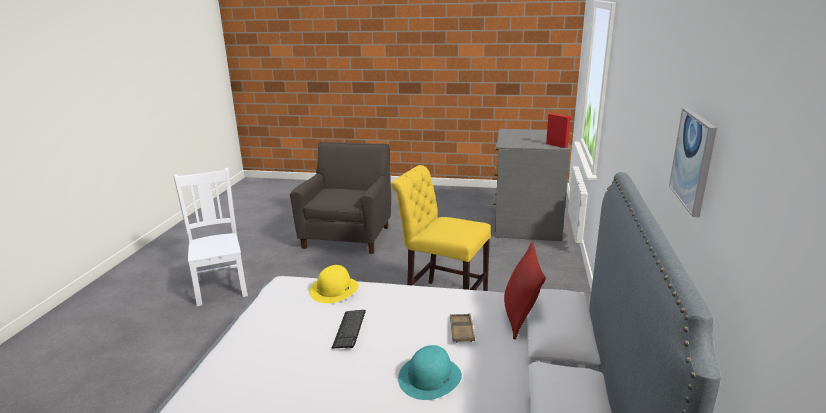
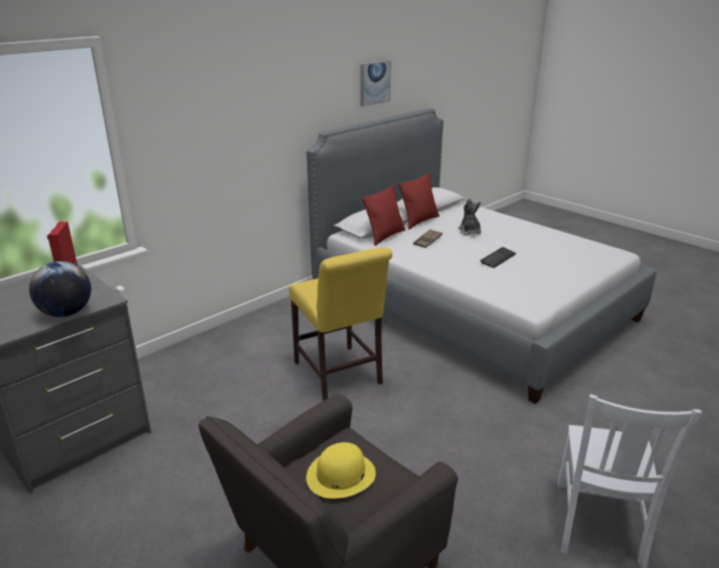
camera: 145 degrees left, 5 degrees up
(334, 289) = (491, 284): yellow hat -> yellow hat (340, 475)
(430, 377) = (469, 232): turquoise hat -> plush toy
(505, 139) = (66, 313): none -> globe
(526, 372) = (419, 221): none -> red pillow

